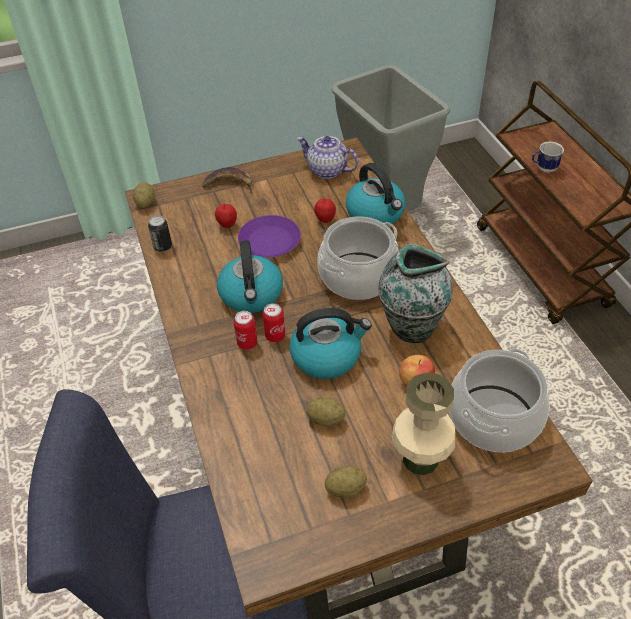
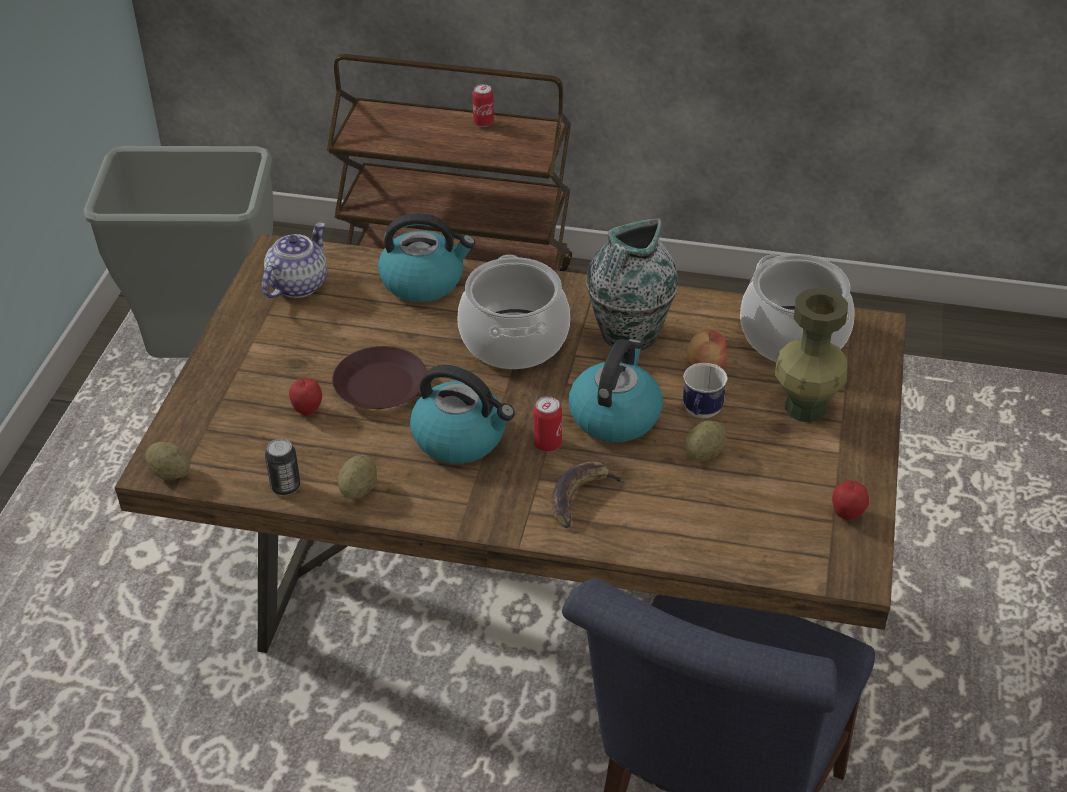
camera: 60 degrees left, 5 degrees down
(229, 184) = (224, 378): banana -> banana (581, 497)
(247, 343) = (538, 472): can -> can (483, 122)
(269, 241) = (379, 386): purple plate -> brown plate
(325, 220) = (390, 325): apple -> apple (847, 515)
(327, 170) = (297, 284): teapot -> teapot turned 150 degrees clockwise
(345, 489) = (803, 475): potato -> potato (358, 489)
(421, 459) = (805, 407): beige vase -> green vase
(543, 169) = (430, 149): mug -> mug (700, 414)

